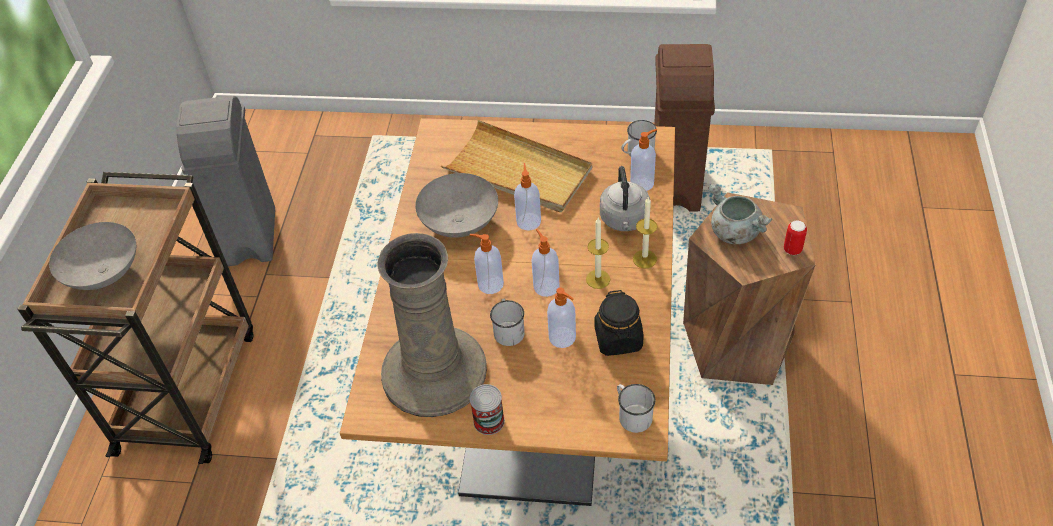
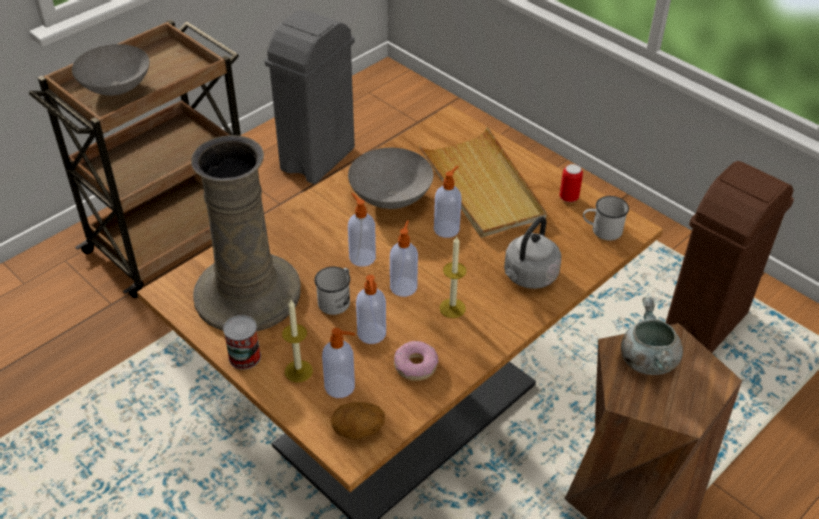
camera: 35 degrees right, 5 degrees down
(618, 339) = (415, 365): black jar -> donut
(632, 414) = (358, 431): white mug -> potato
(642, 183) = (579, 256): soap dispenser -> soap dispenser (341, 386)
(644, 259) = (510, 318): candle -> candle (298, 371)
(792, 250) = (689, 410): can -> can (568, 198)

